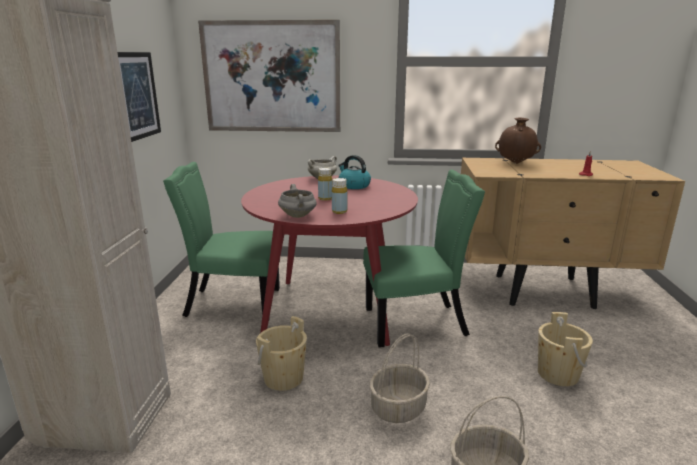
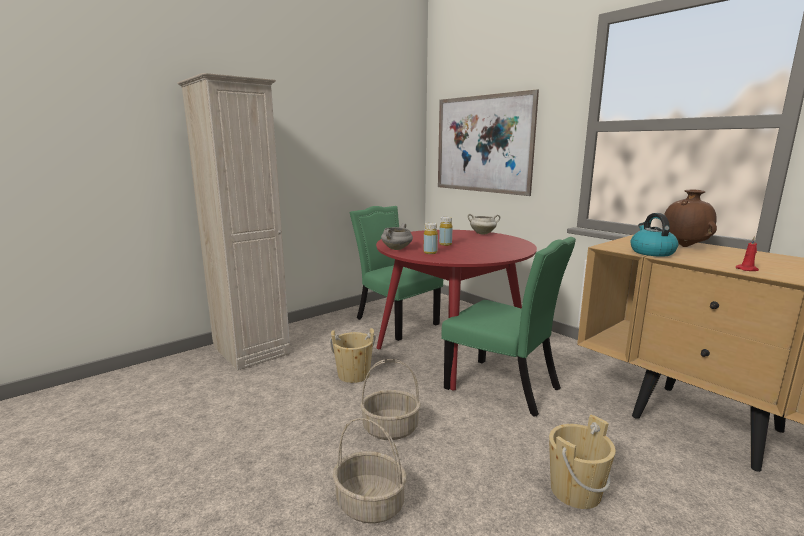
camera: 45 degrees right, 5 degrees down
(136, 95) = (367, 154): picture -> none
(353, 186) = (492, 241): kettle -> kettle (651, 252)

